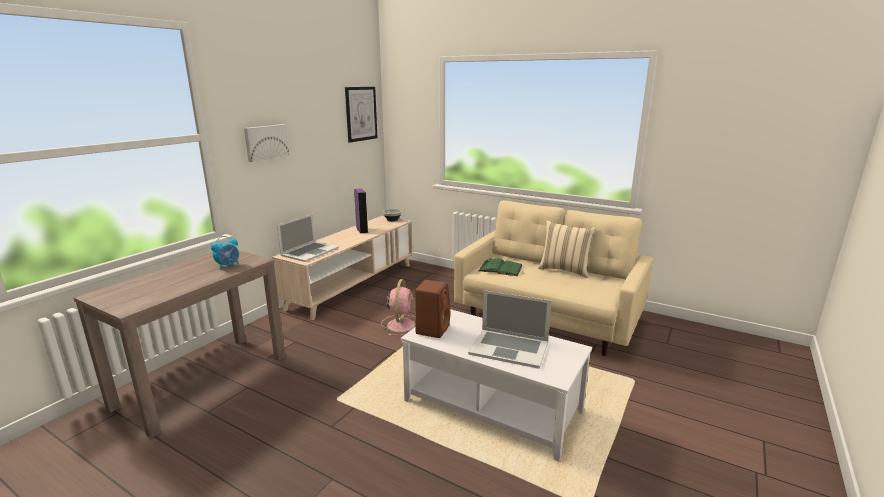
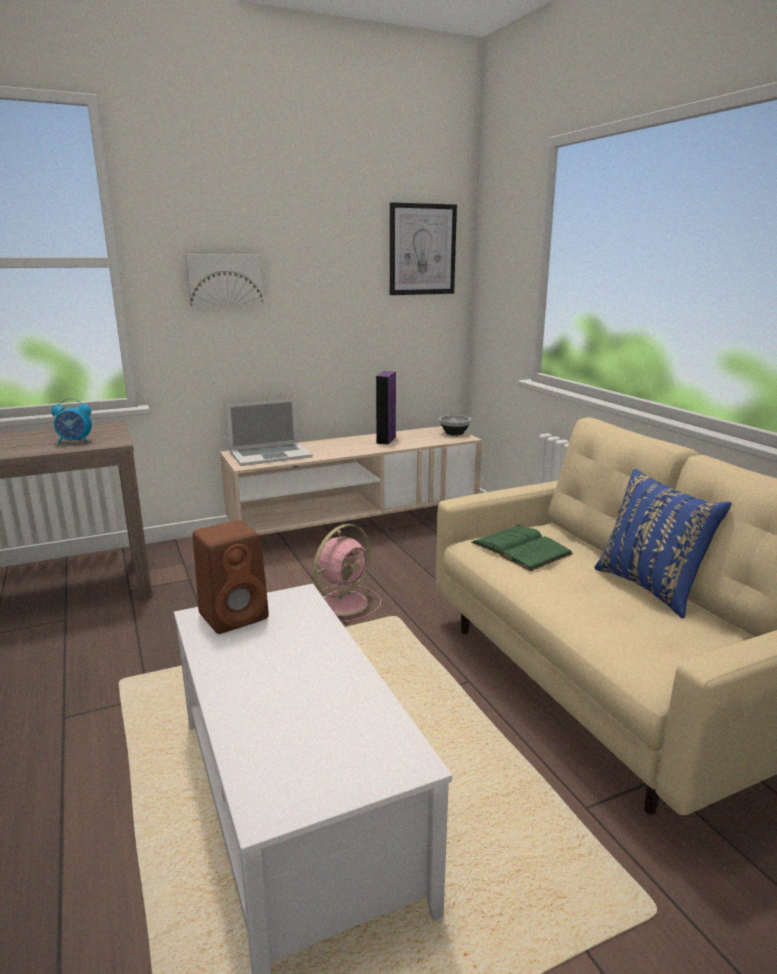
camera: 35 degrees right, 0 degrees up
(509, 348) = (290, 699): laptop -> none
(564, 270) = (651, 587): beige pillow -> blue pillow

